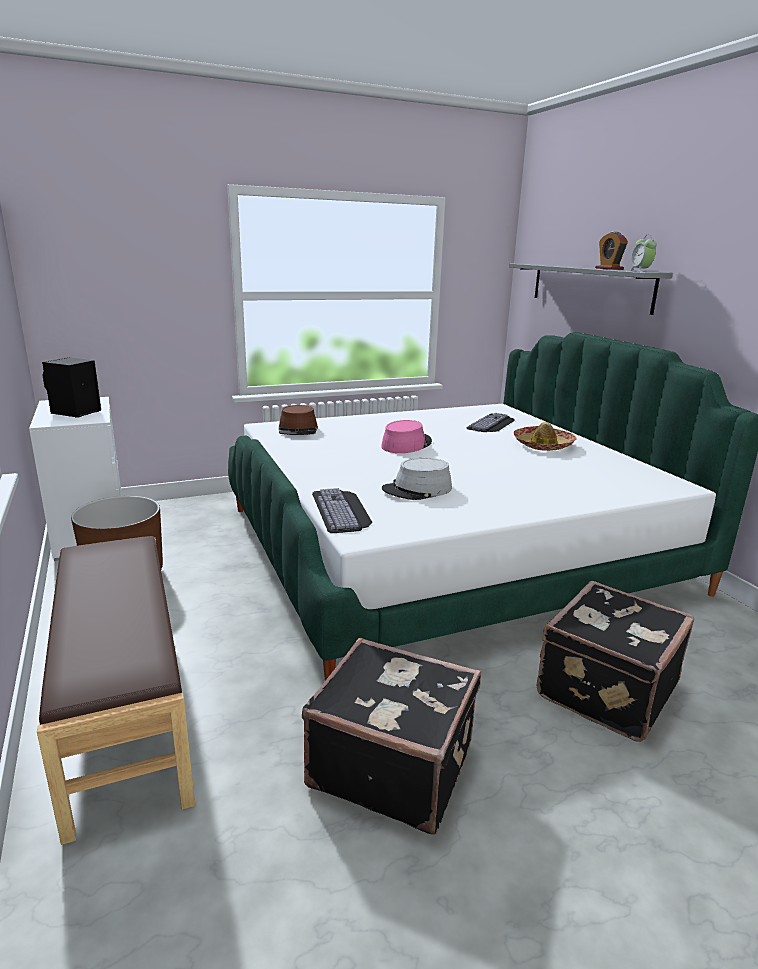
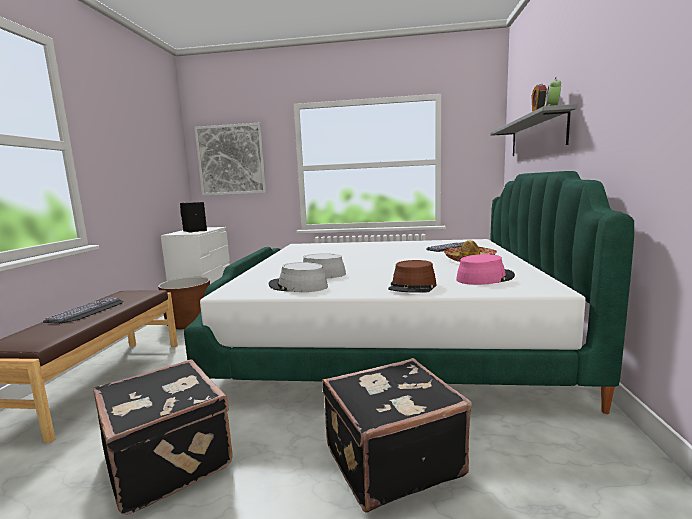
camera: 30 degrees right, 10 degrees down
(110, 275) = (231, 160): none -> picture
(298, 429) = (312, 246): brown hat -> brown hat (412, 286)
(342, 510) = (248, 280): keyboard -> keyboard (89, 311)
(406, 444) = (363, 255): pink hat -> pink hat (484, 278)
(431, 513) = (298, 286): none -> grey hat

